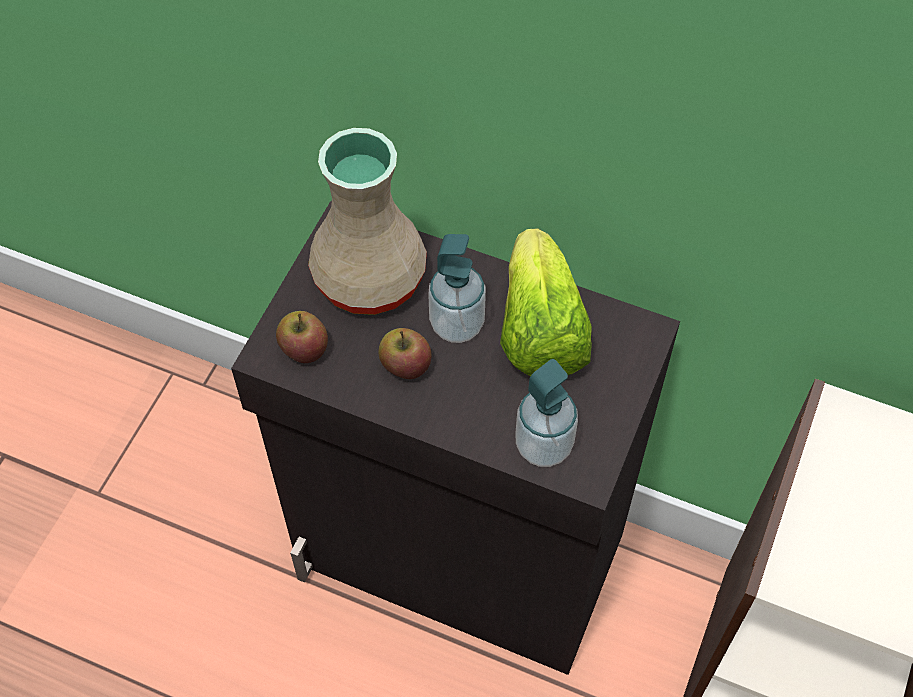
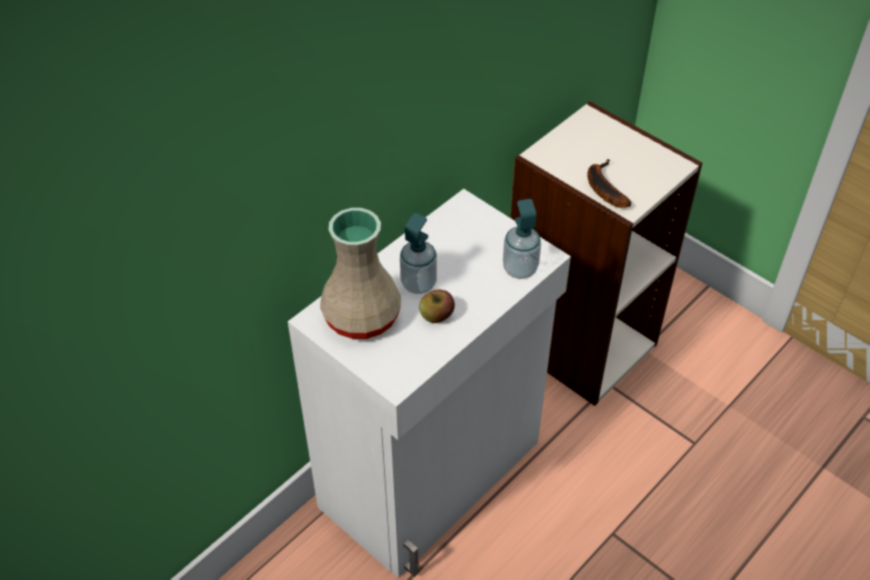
camera: 70 degrees left, 10 degrees down
(304, 349) = (400, 363): apple -> none
(460, 555) = (434, 475): black cabinet -> white cabinet
(540, 331) = (442, 248): lettuce -> none
(815, 528) = (603, 188): none -> banana

